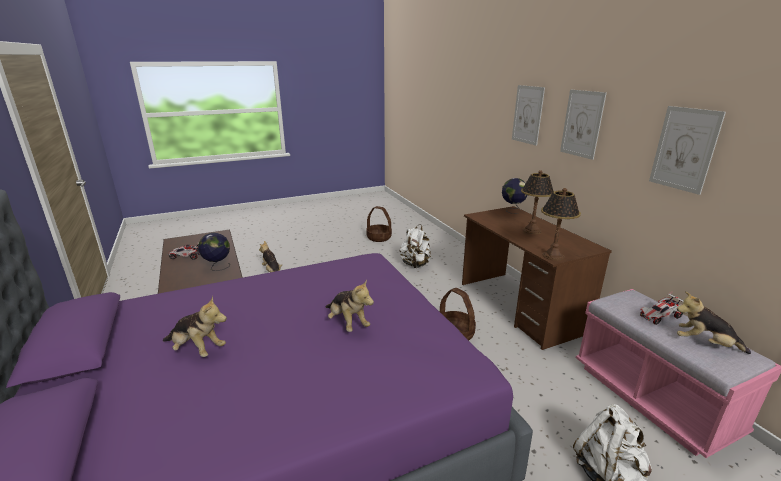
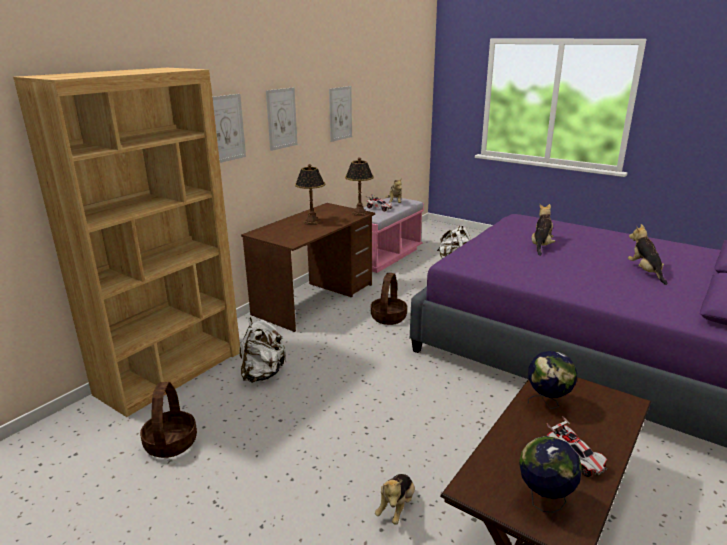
camera: 120 degrees left, 0 degrees up
(442, 243) = (171, 372): none -> brown bookcase
(512, 210) = (257, 233): globe -> globe (544, 501)

